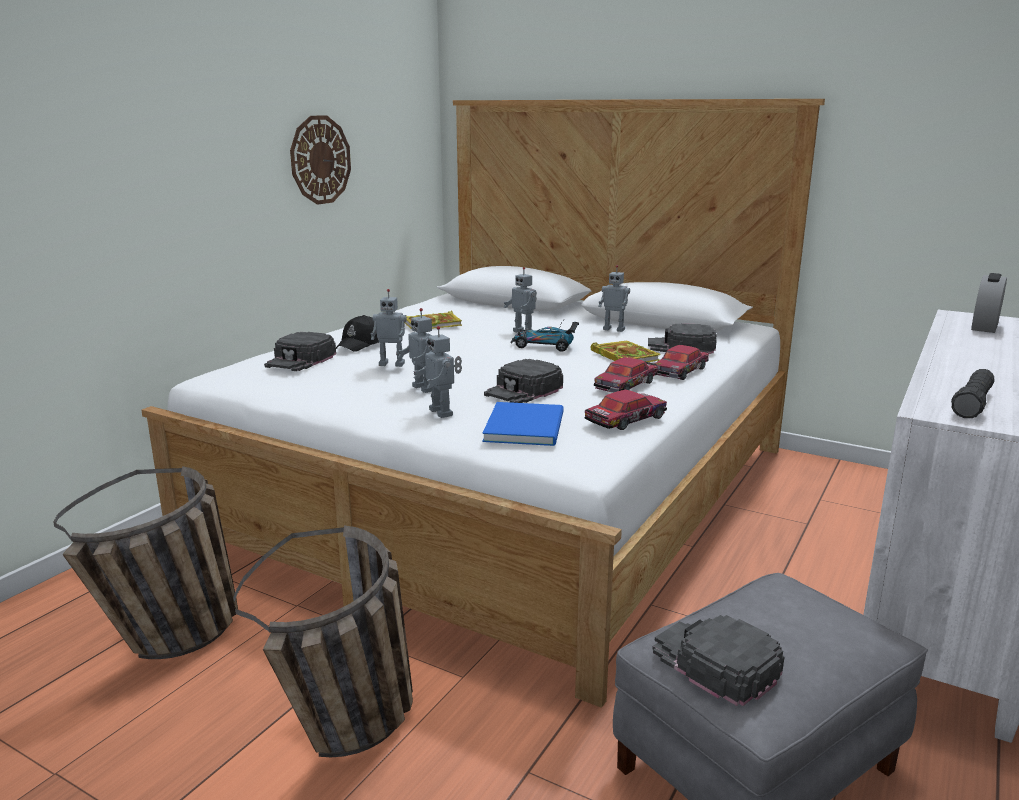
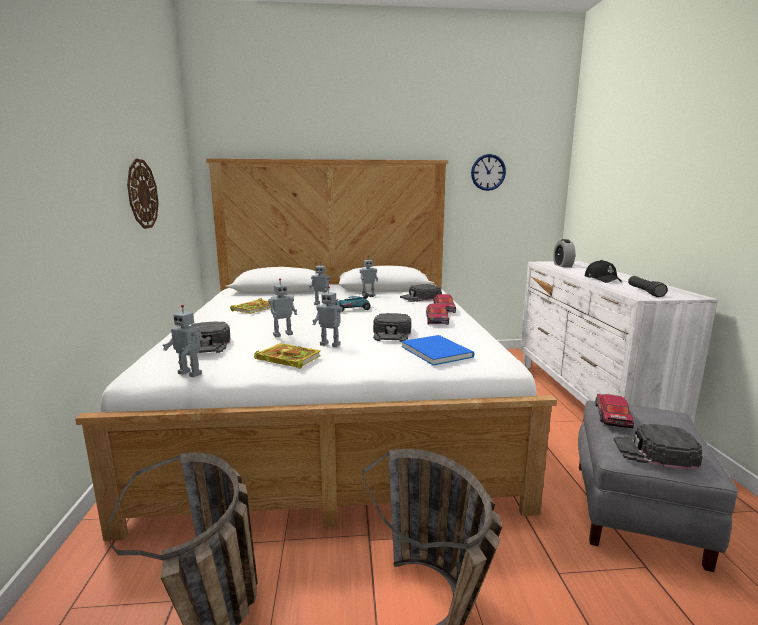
camera: 35 degrees left, 5 degrees down
(362, 344) = (231, 327): black cap -> black cap (602, 279)
(442, 412) = (372, 355): toy robot -> toy robot (191, 373)
(623, 356) = (404, 307): book -> book (287, 358)
(625, 420) = (474, 336): toy car -> toy car (612, 416)
(914, 121) = (488, 172): none -> wall clock

